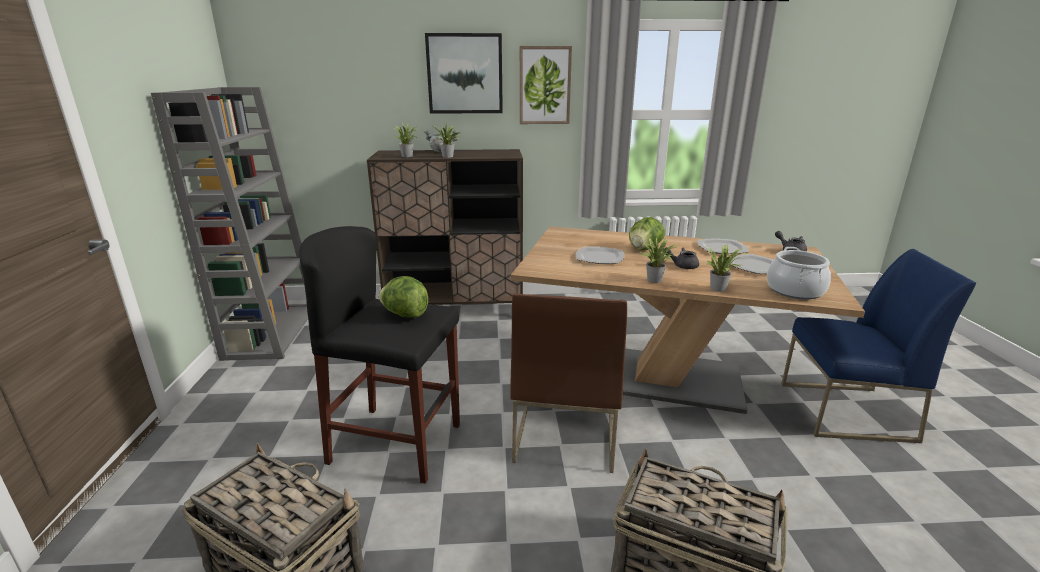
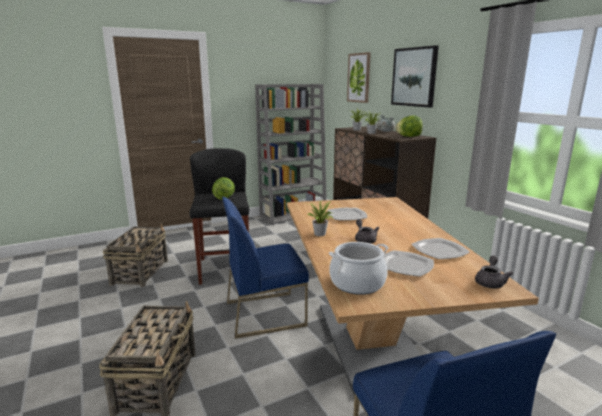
camera: 65 degrees right, 5 degrees down
(544, 85) = (462, 86): picture -> picture (359, 78)
(564, 432) = (265, 313): brown chair -> blue chair
(644, 249) = (387, 225): lettuce -> lettuce (408, 136)
(720, 288) = (326, 254): potted plant -> none

